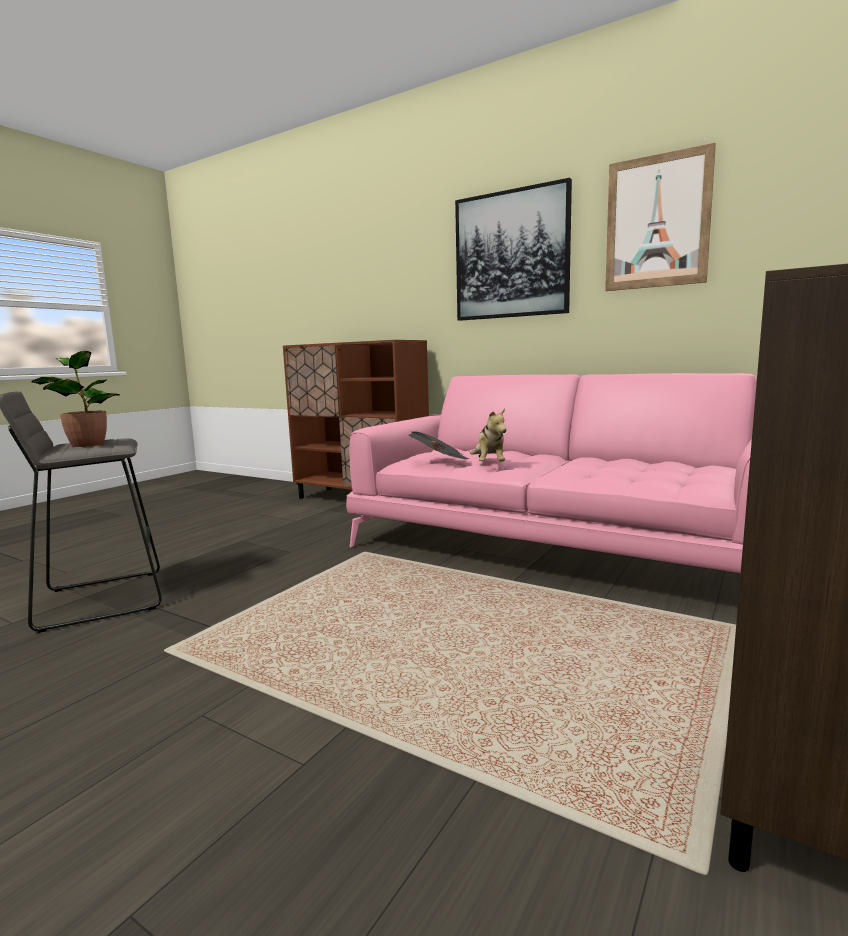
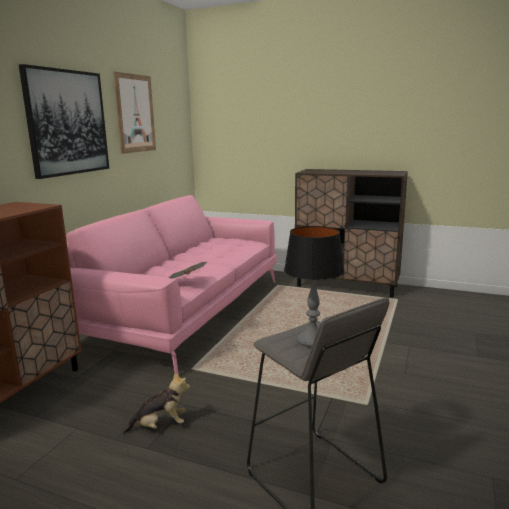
camera: 100 degrees left, 5 degrees up
(86, 444) = (312, 341): potted plant -> table lamp
(489, 464) = (197, 271): plush toy -> plush toy (160, 426)

